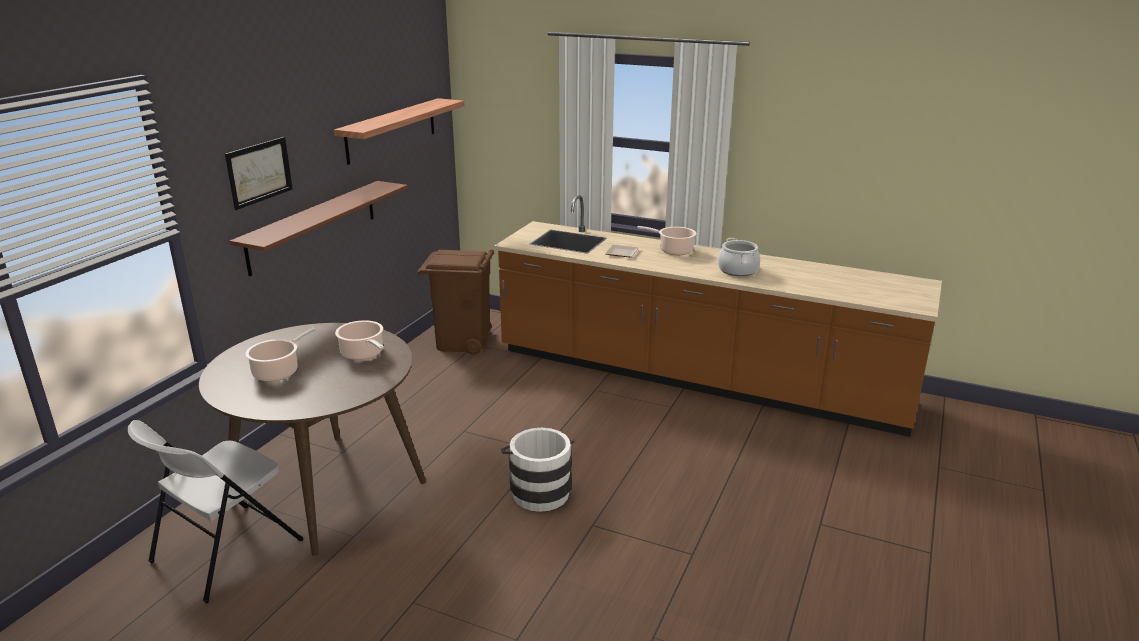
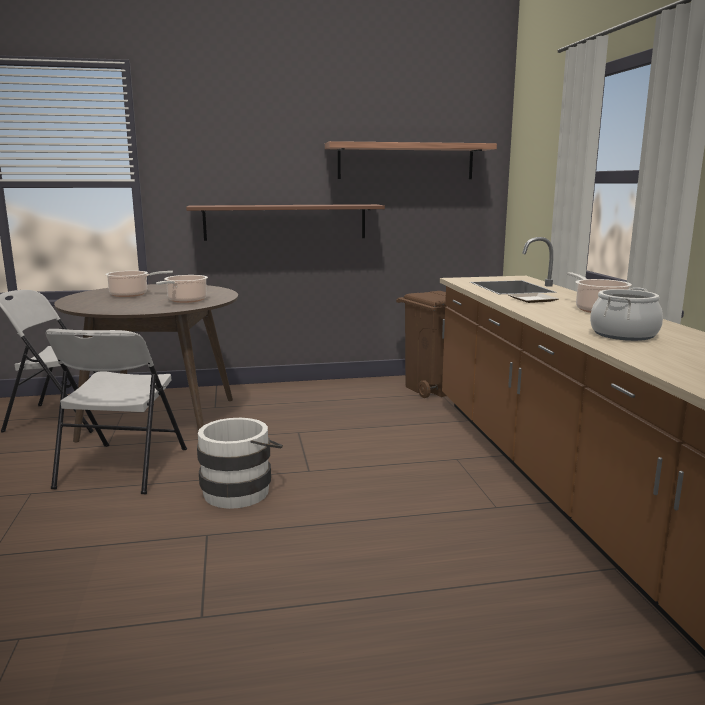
camera: 55 degrees right, 10 degrees down
(259, 172) = (230, 159): picture -> none
(422, 538) = (123, 468): none -> white chair

